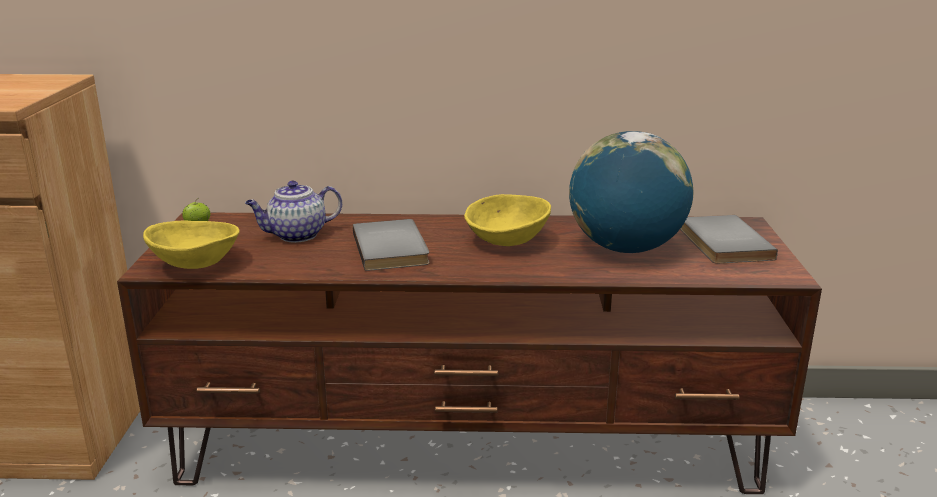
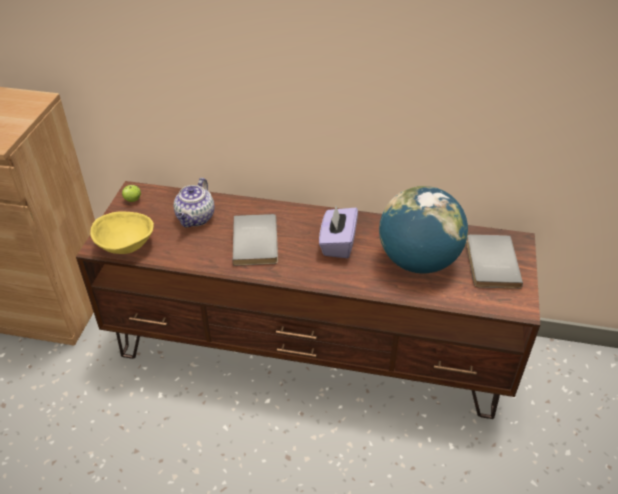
camera: 10 degrees right, 20 degrees up
(296, 235) = (196, 219): teapot -> teapot turned 60 degrees counterclockwise
(508, 242) = (337, 243): yellow bowl -> purple tissue box

